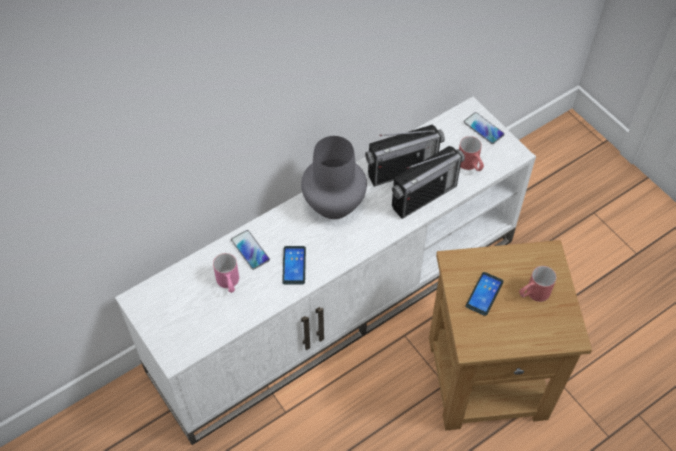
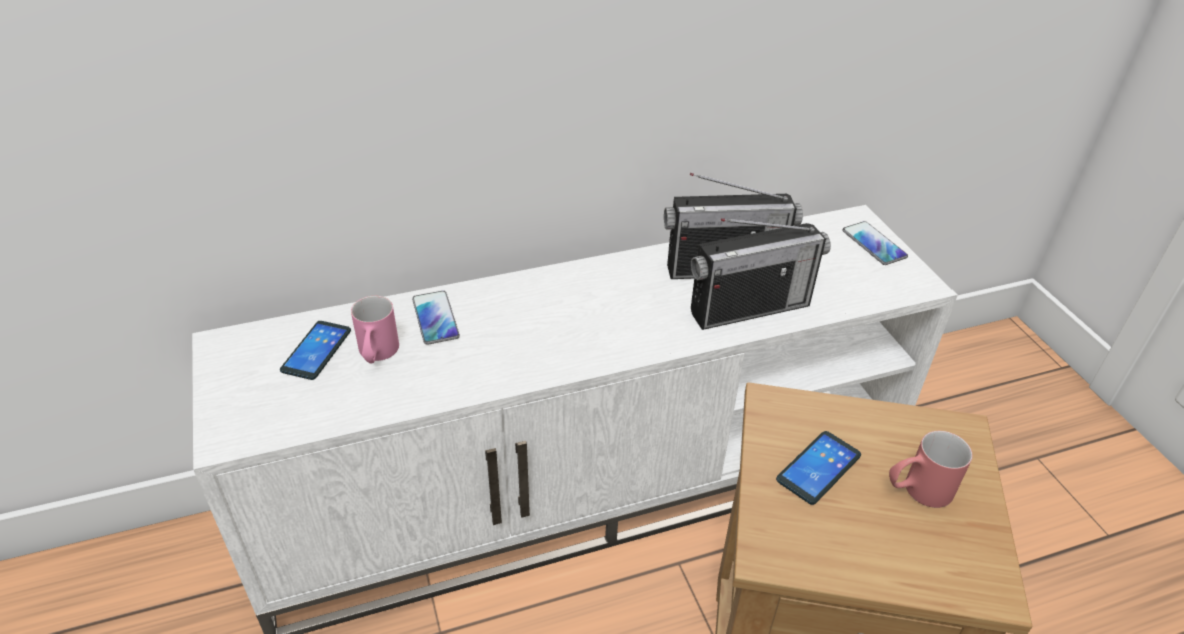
camera: 15 degrees right, 15 degrees down
(294, 265) = (495, 354): phone -> phone (316, 350)
(334, 205) = (596, 289): grey vase -> none
(470, 165) = (840, 284): red mug -> none

